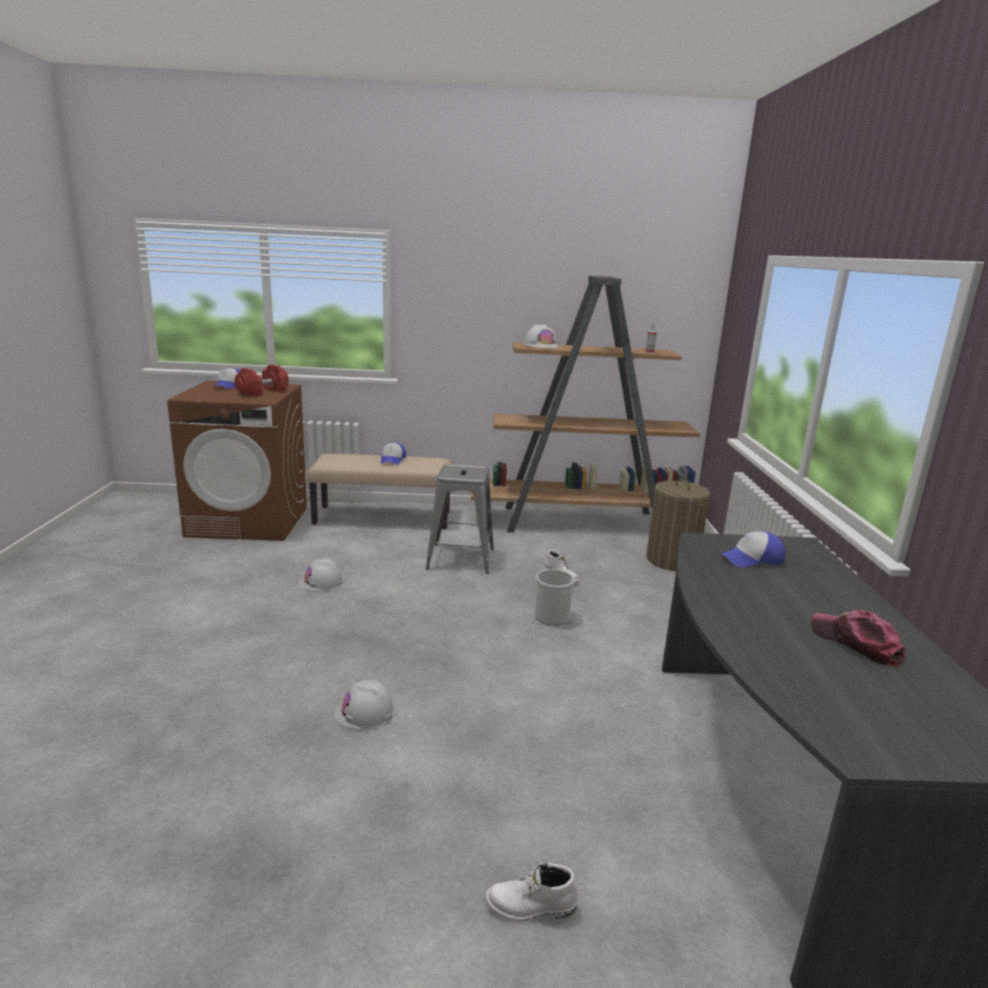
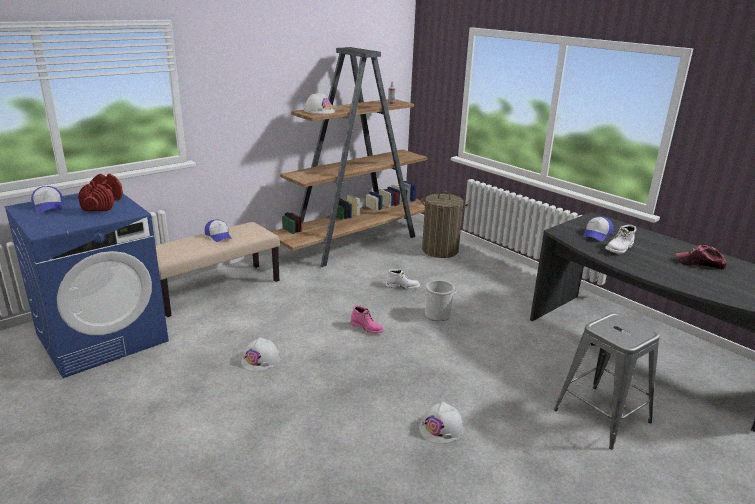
camera: 40 degrees left, 5 degrees up
(249, 521) = (103, 337): brown washing machine -> blue washing machine
(455, 597) = (367, 328): none -> pink boot
(461, 558) = (325, 299): grey stool -> grey stool (602, 416)
(530, 907) = (656, 468): white boot -> white boot (619, 249)

